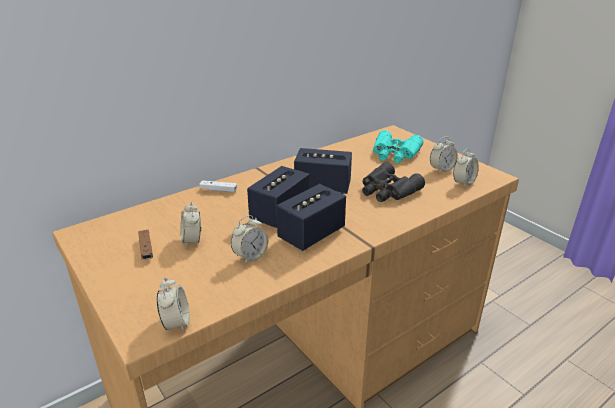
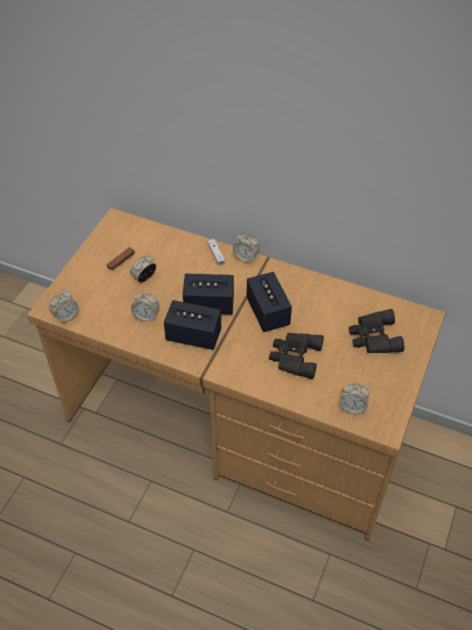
camera: 60 degrees right, 20 degrees up
(395, 153) = (373, 337): turquoise binoculars -> black binoculars
(441, 169) = (368, 383): alarm clock -> alarm clock (245, 257)

